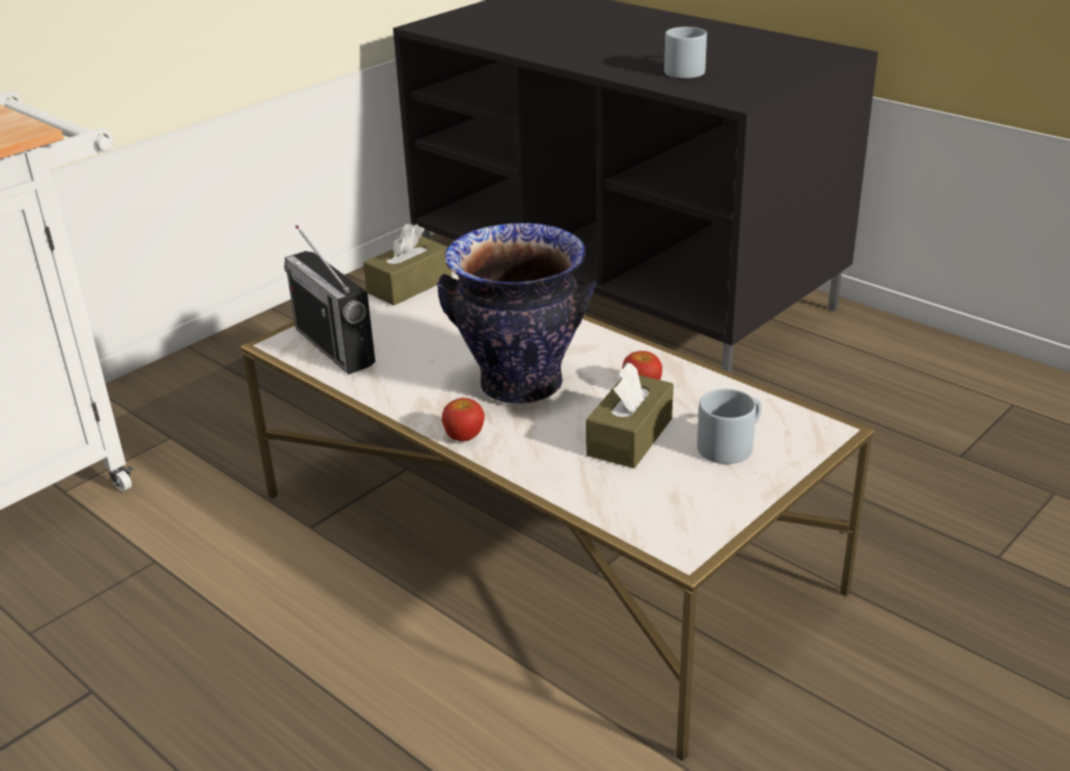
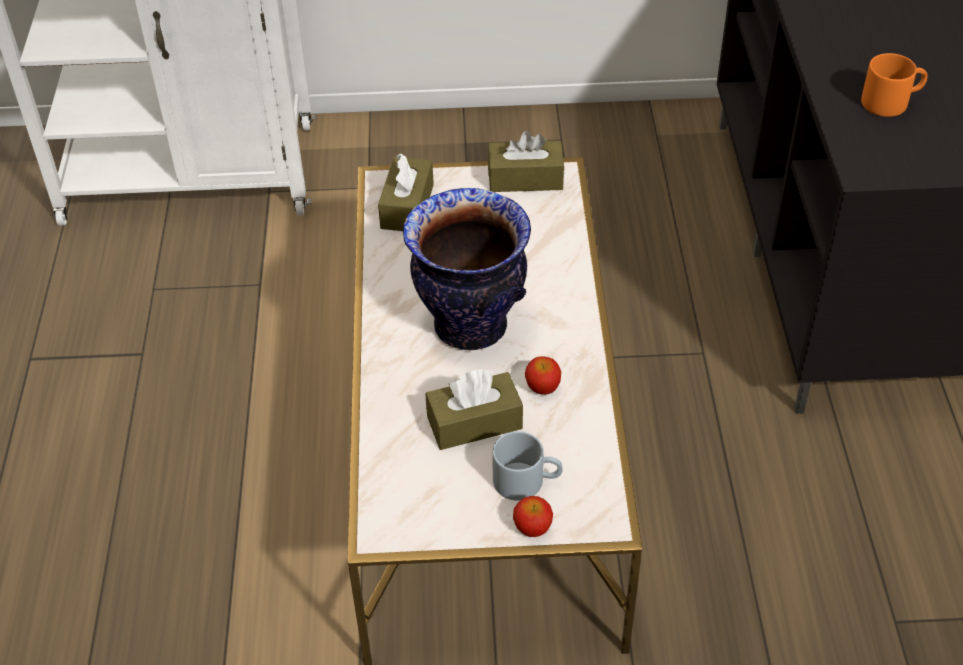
camera: 45 degrees right, 15 degrees up
(334, 346) = (407, 206): radio -> brown tissue box
(464, 436) = (381, 343): apple -> apple (533, 528)
(687, 70) = (891, 101): grey mug -> orange mug

